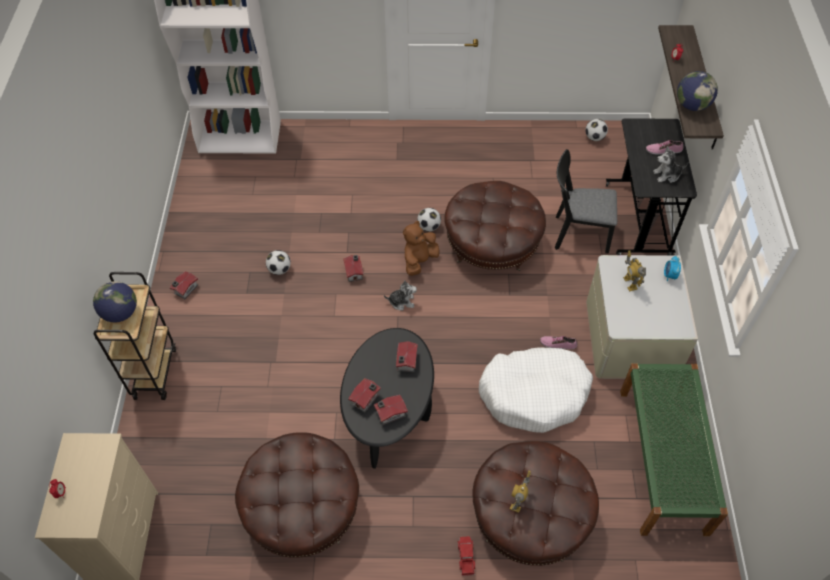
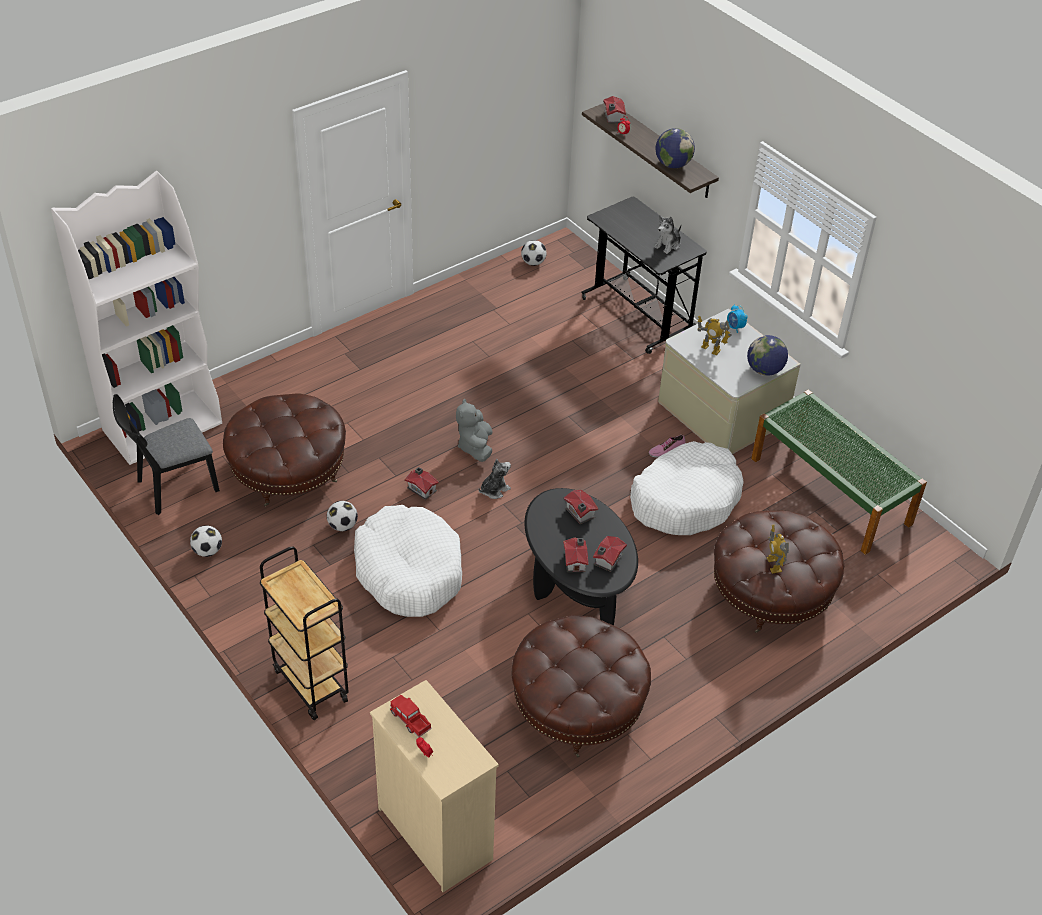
camera: 40 degrees left, 10 degrees down
(121, 313) = (300, 597): globe -> globe (764, 370)
(185, 289) = (259, 596): toy house -> toy house (613, 117)
(289, 329) = (409, 571): none -> white dog bed
(419, 261) = (475, 447): brown plush toy -> grey plush toy
(429, 227) = (454, 413): football -> football (207, 551)
(466, 557) = (751, 654): toy truck -> toy truck (410, 720)
(492, 243) = (529, 398): brown ottoman -> brown ottoman (288, 470)
(576, 233) = (596, 352): black chair -> black chair (172, 488)
(663, 150) = (646, 226): shoe -> none

